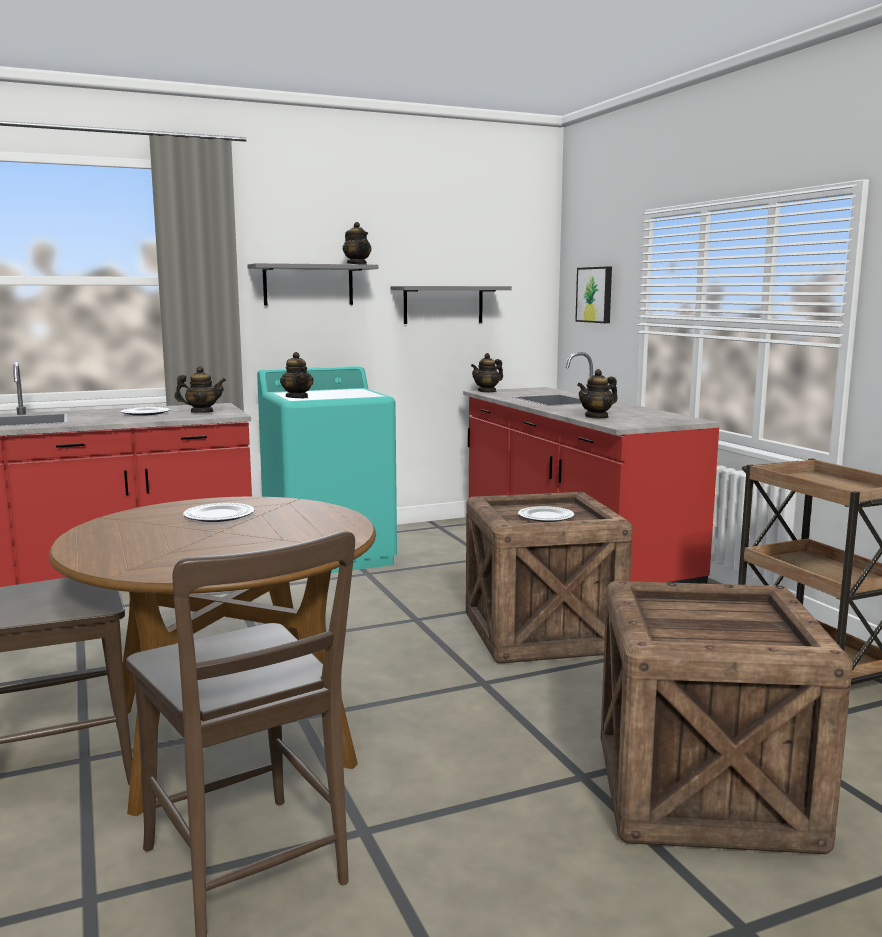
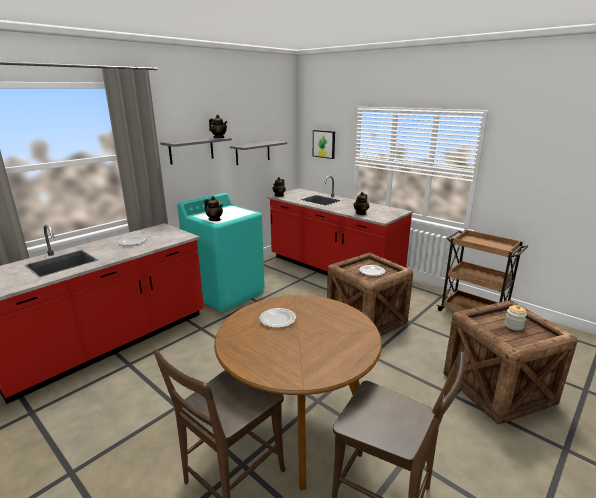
camera: 25 degrees left, 10 degrees up
(202, 412) = (165, 236): teapot -> none
(724, 622) = (513, 326): none -> jar

